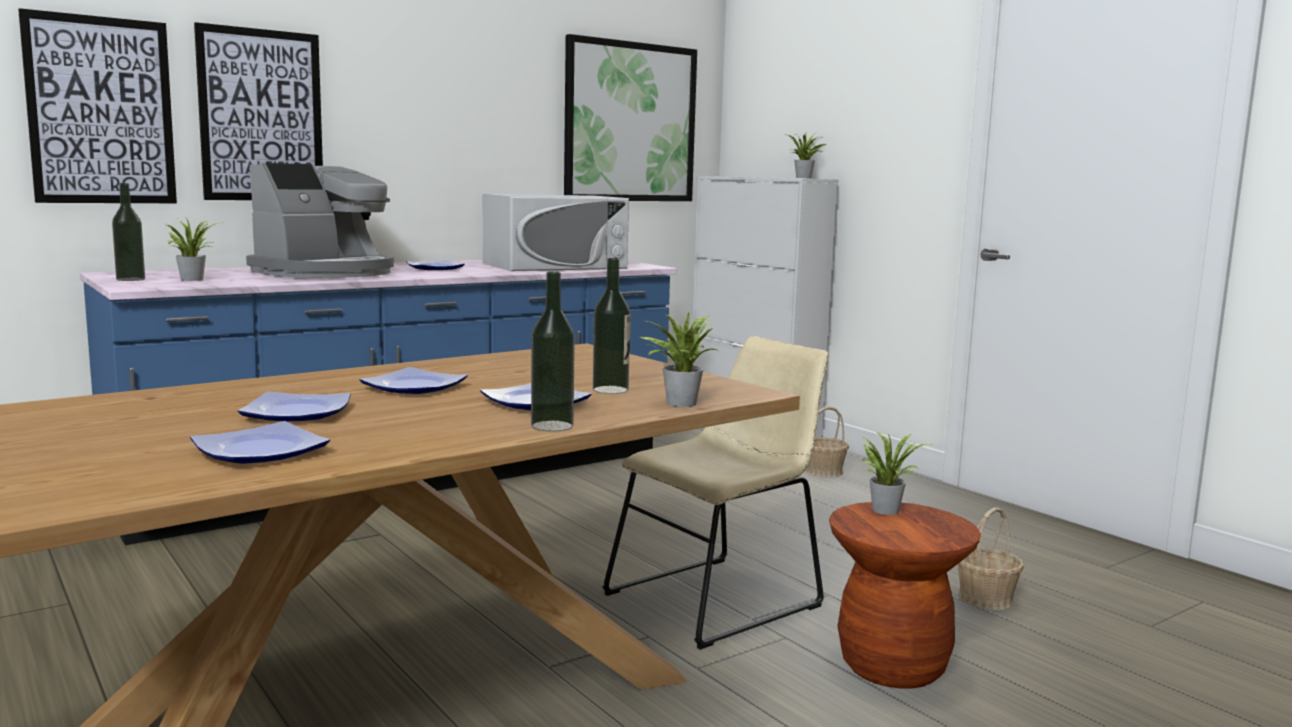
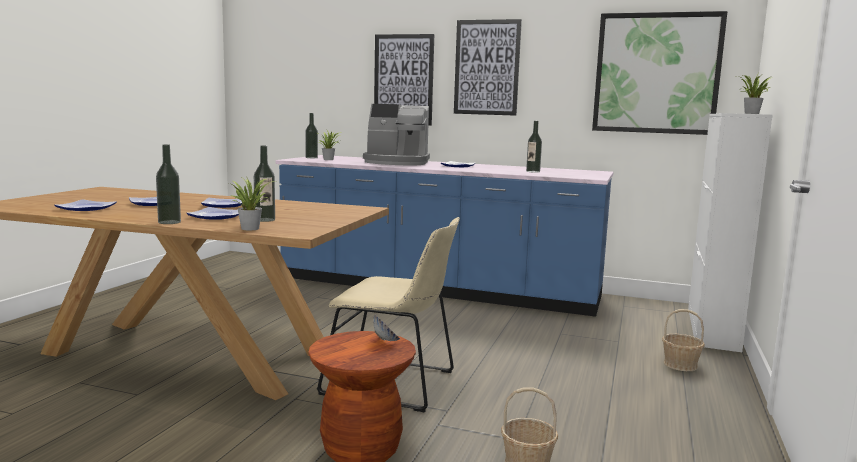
camera: 55 degrees right, 0 degrees up
(101, 111) = (336, 80): picture -> picture (487, 67)
(555, 266) = (533, 171): white microwave -> bottle
(885, 509) = (386, 340): potted plant -> bowl

